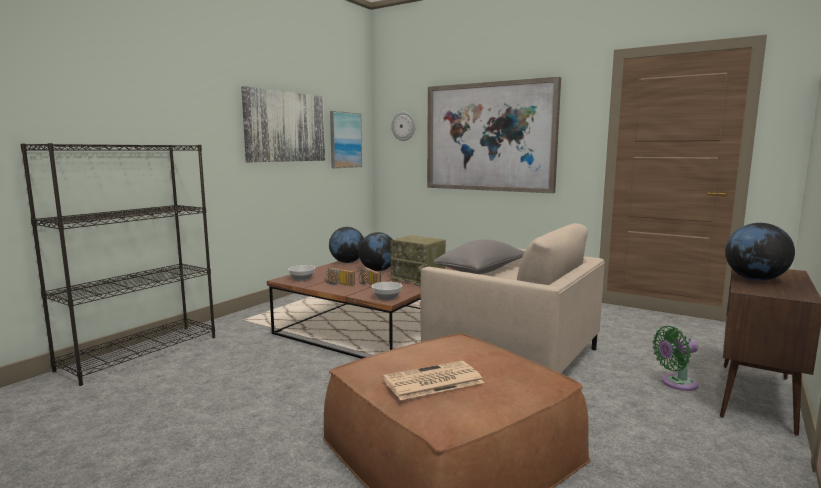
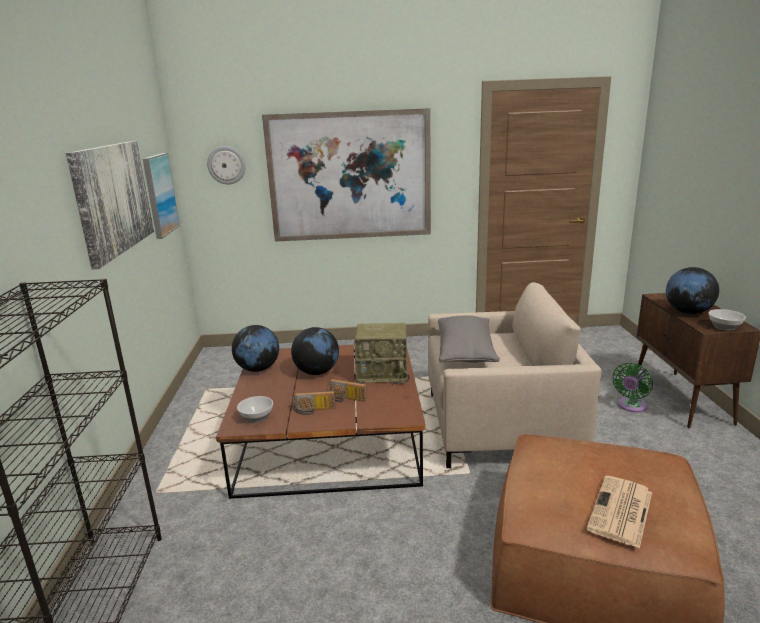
camera: 35 degrees left, 10 degrees up
(386, 298) = (401, 415): bowl -> bowl (725, 327)

